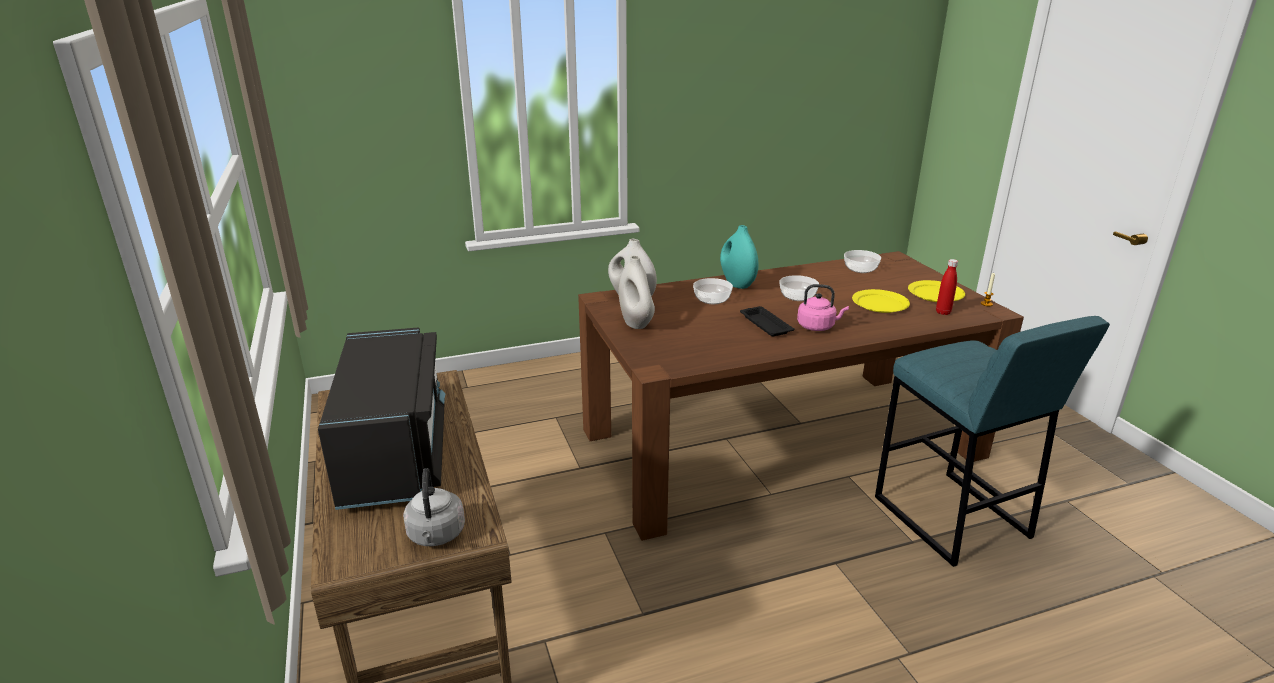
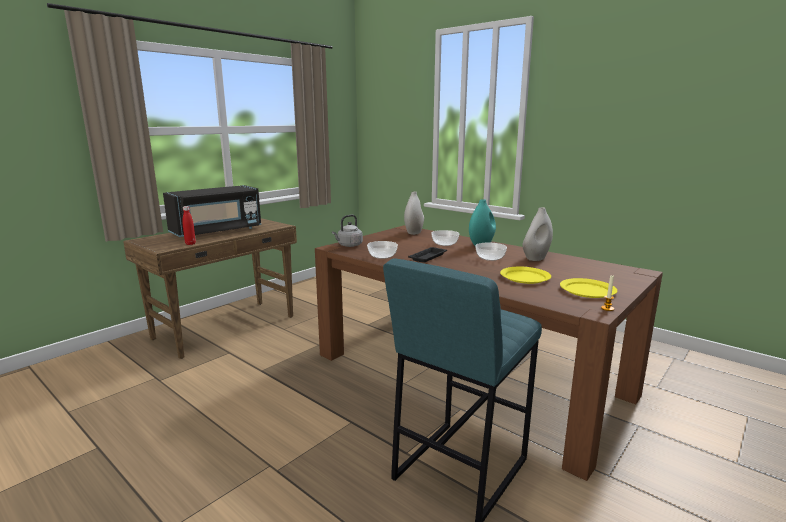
camera: 60 degrees right, 10 degrees down
(436, 536) = (160, 245): grey kettle -> grey kettle (348, 245)
(636, 323) = (385, 237): white vase -> white vase (536, 258)
(818, 327) = (448, 267): pink kettle -> none
(860, 269) = (584, 266): bowl -> bowl (382, 256)
(943, 312) = (550, 296): red bottle -> red bottle (190, 244)

